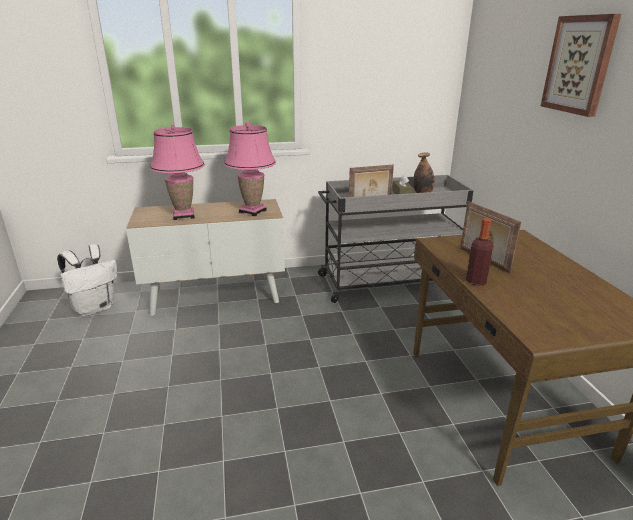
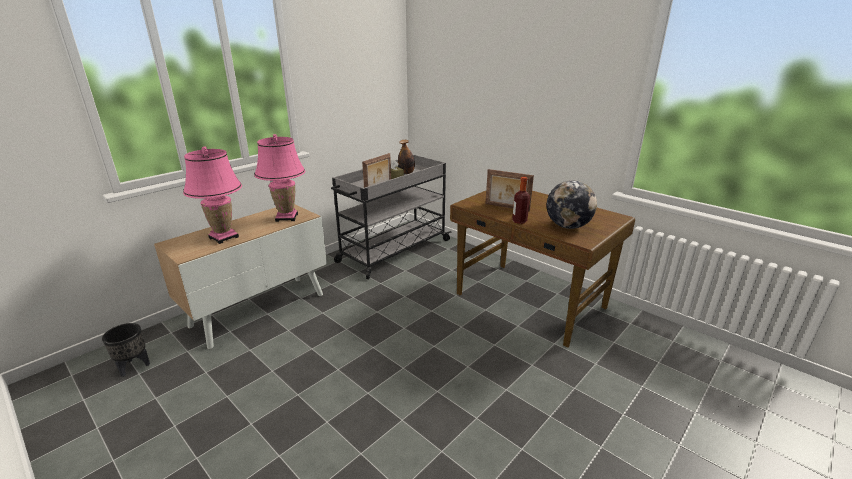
camera: 35 degrees left, 0 degrees up
(95, 308) = (134, 366): white backpack -> black planter
(540, 309) = (567, 226): none -> globe
(579, 65) = (519, 67): picture -> none

